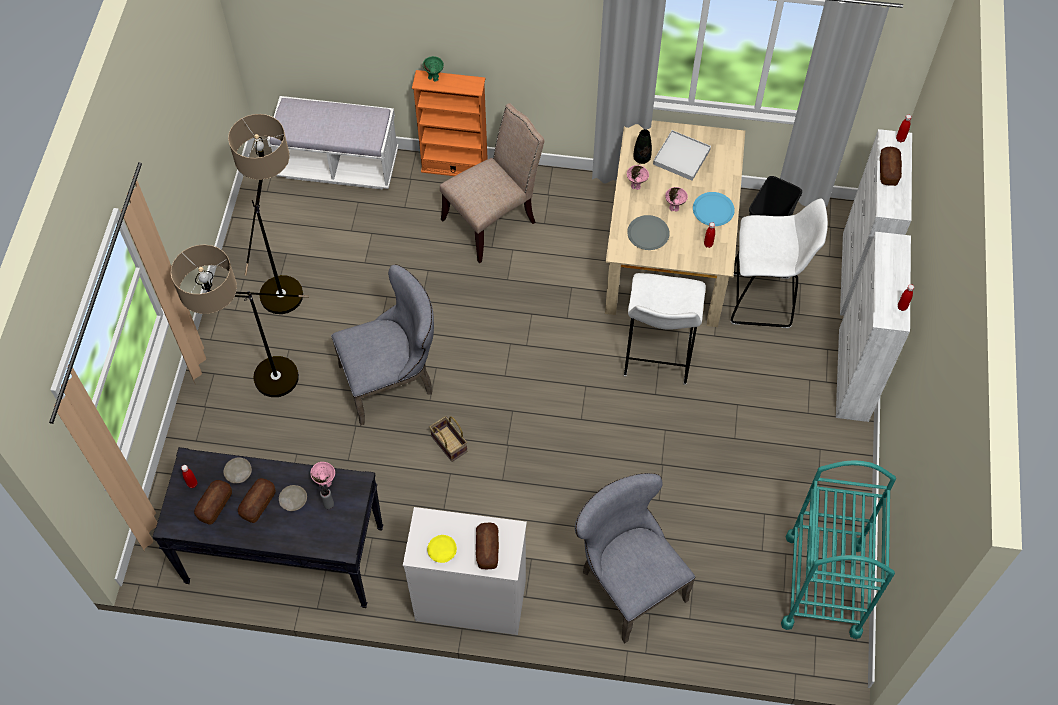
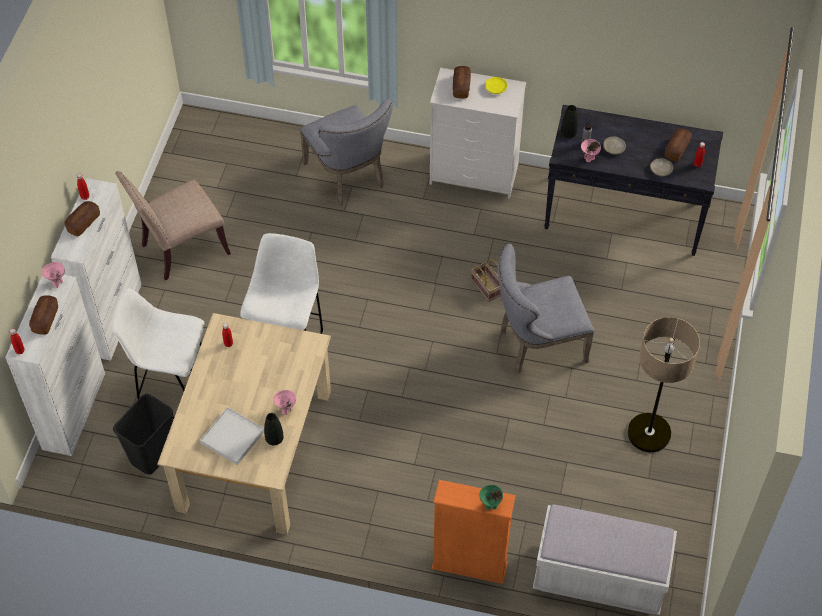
camera: 175 degrees left, 5 degrees down
(258, 504) = (642, 147): bread -> bread (83, 223)
(259, 385) = (661, 350): floor lamp -> none
(349, 517) = (568, 133): none -> black vase
(493, 220) = (431, 498): beige chair -> beige chair (181, 249)
(648, 233) = (284, 359): grey plate -> none
(674, 207) = (252, 383): pink bowl -> pink bowl (57, 282)
(713, 209) = (214, 378): blue plate -> none
(823, 584) = (194, 165): turquoise cart -> none

